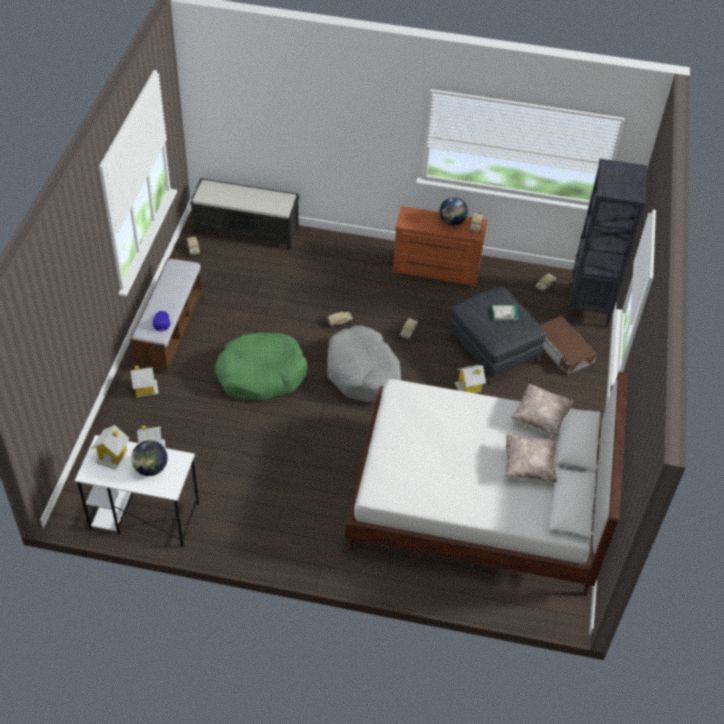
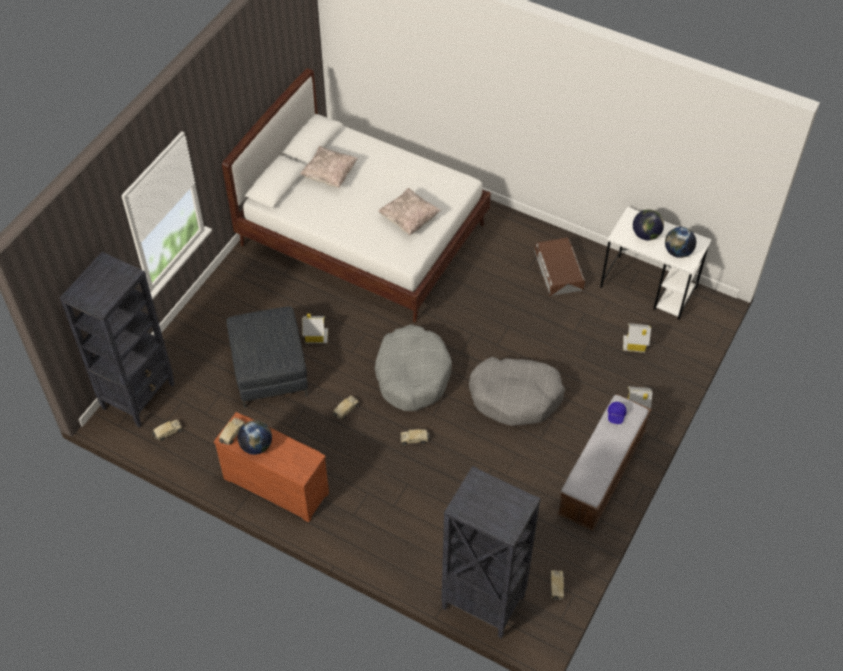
camera: 160 degrees left, 5 degrees up
(113, 455) = (678, 252): toy house -> globe
(247, 230) = (482, 602): black bench -> black bookcase
(261, 374) = (515, 396): green dog bed -> grey dog bed
(505, 313) = (256, 342): book -> none
(540, 418) = (296, 209): beige pillow -> beige pillow (409, 220)
(562, 350) = (200, 353): brown storage box -> brown storage box (559, 271)

